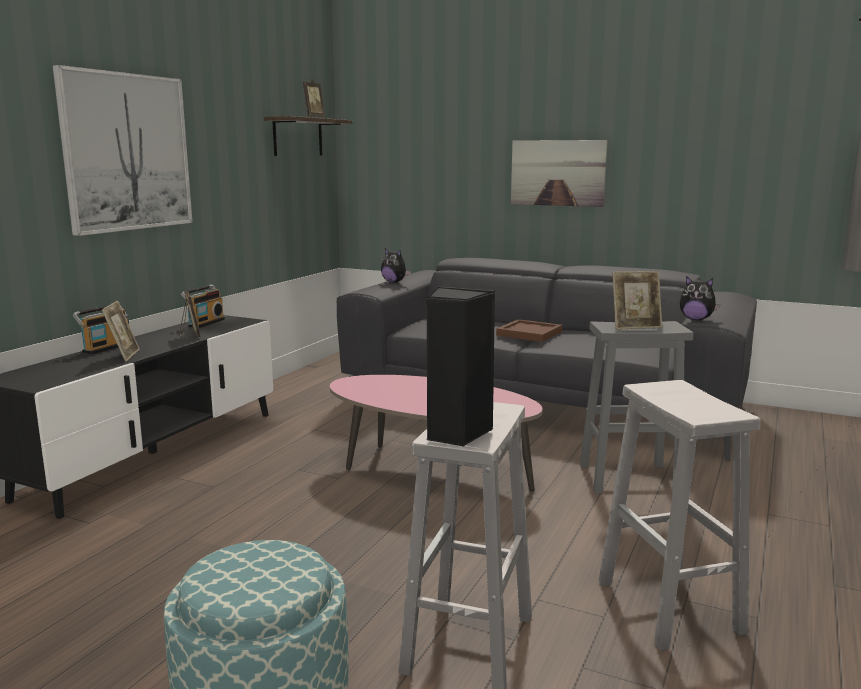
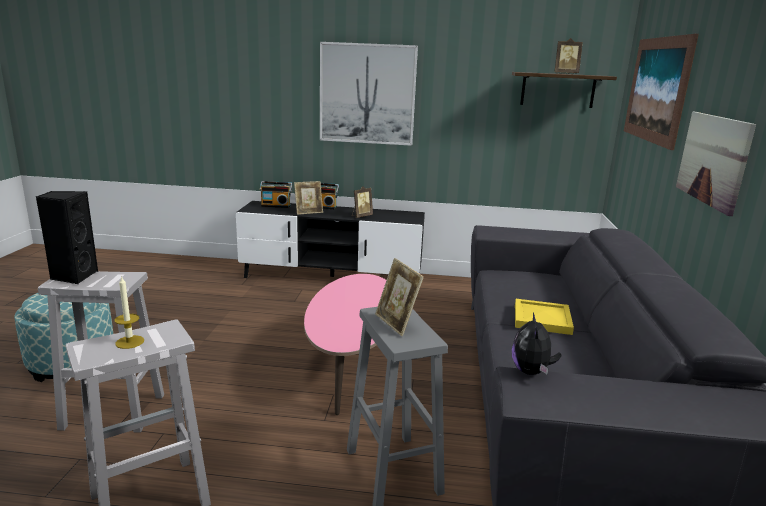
camera: 70 degrees right, 5 degrees up
(205, 323) = (397, 214): radio -> radio (276, 205)
(394, 282) = (538, 231): plush toy -> none
(425, 128) = (657, 89): none -> picture
(528, 333) = (541, 318): brown tray -> yellow tray
(684, 401) = (129, 342): none -> candle

